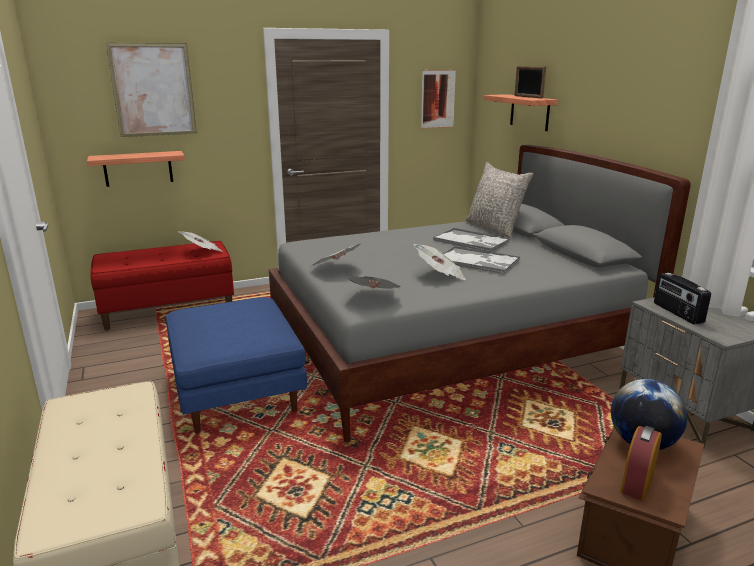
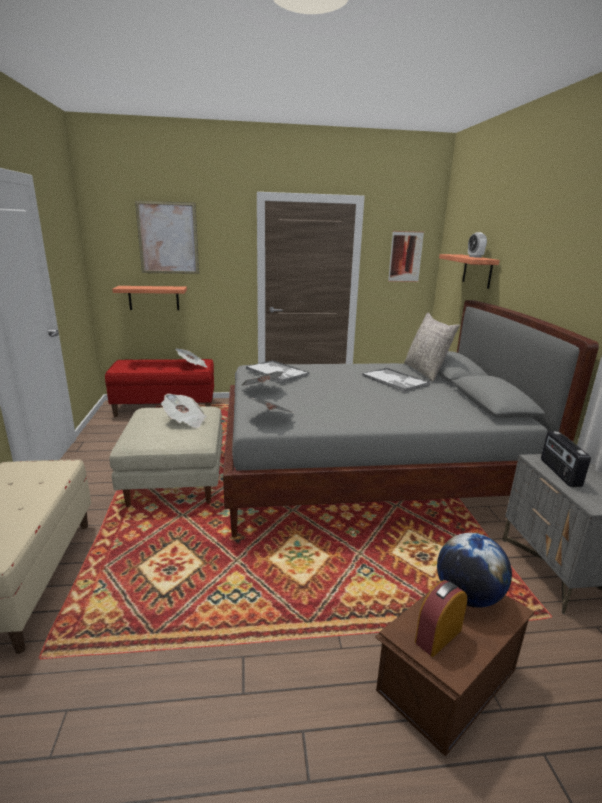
camera: 15 degrees right, 0 degrees up
(237, 391) = (176, 479): blue ottoman -> beige ottoman
(440, 275) = (344, 406): newspaper -> newspaper (185, 421)
(478, 261) = (387, 398): tray -> tray (277, 372)
(528, 97) = (475, 257): picture frame -> alarm clock

